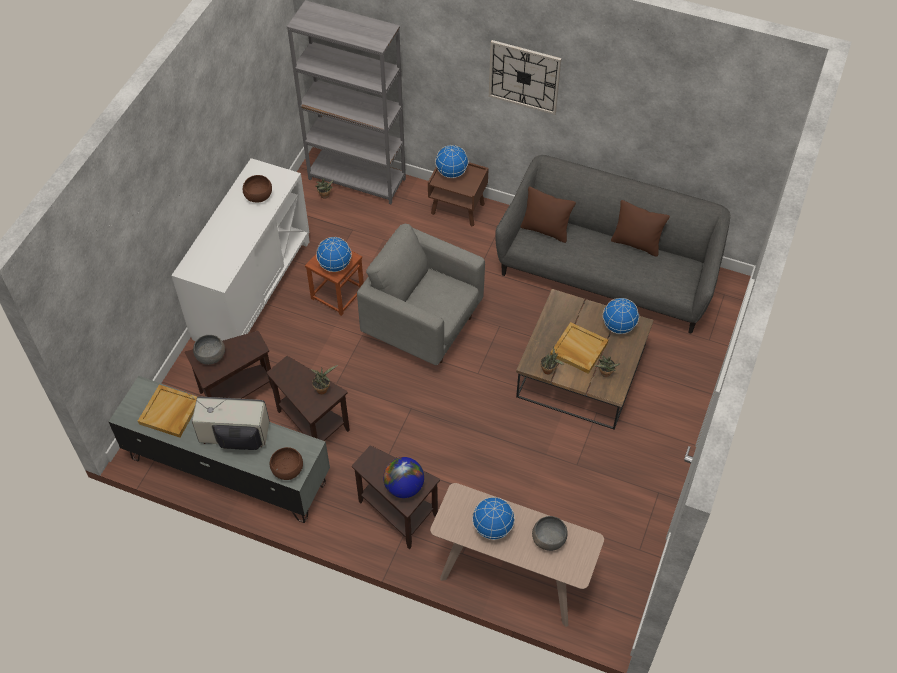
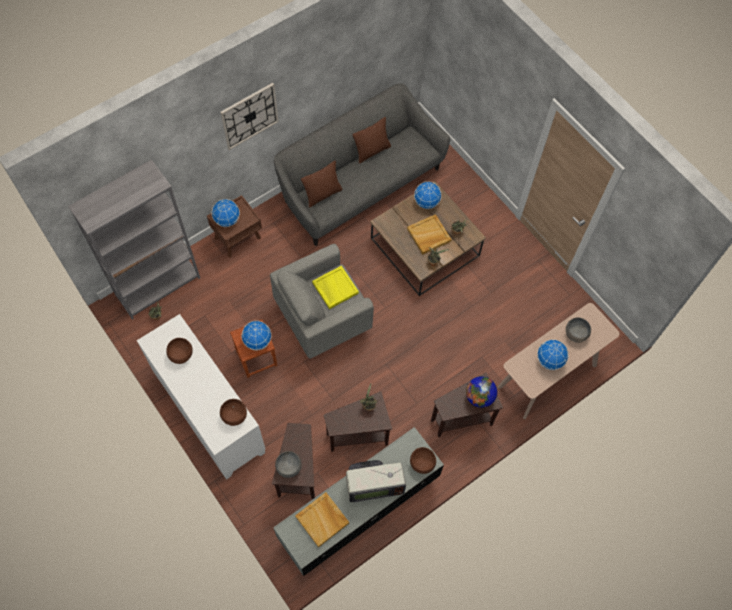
camera: 60 degrees left, 10 degrees up
(222, 269) = (234, 415): none -> brown bowl
(235, 437) = (373, 484): television -> television turned 135 degrees counterclockwise
(442, 295) = (335, 288): none -> yellow tray

